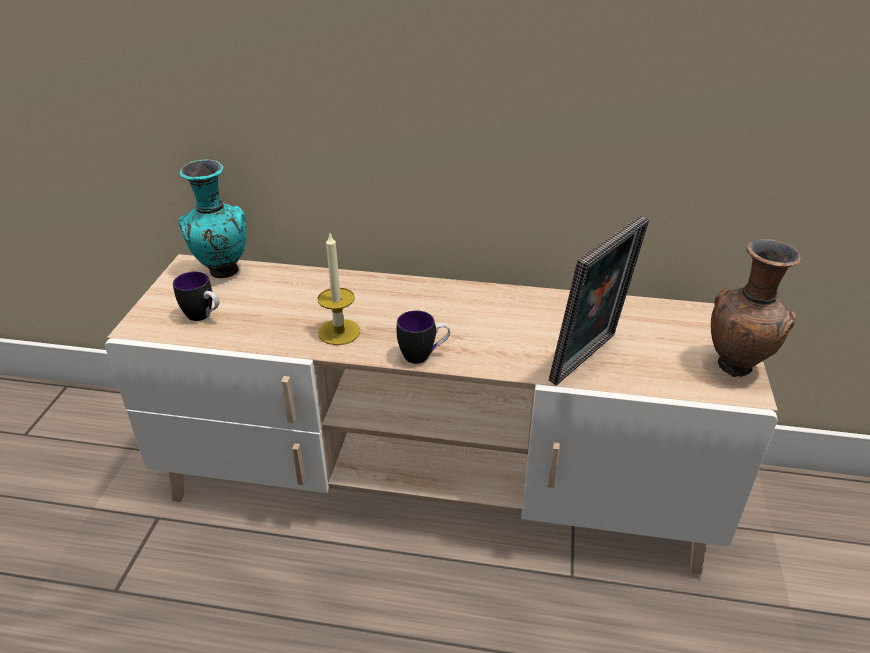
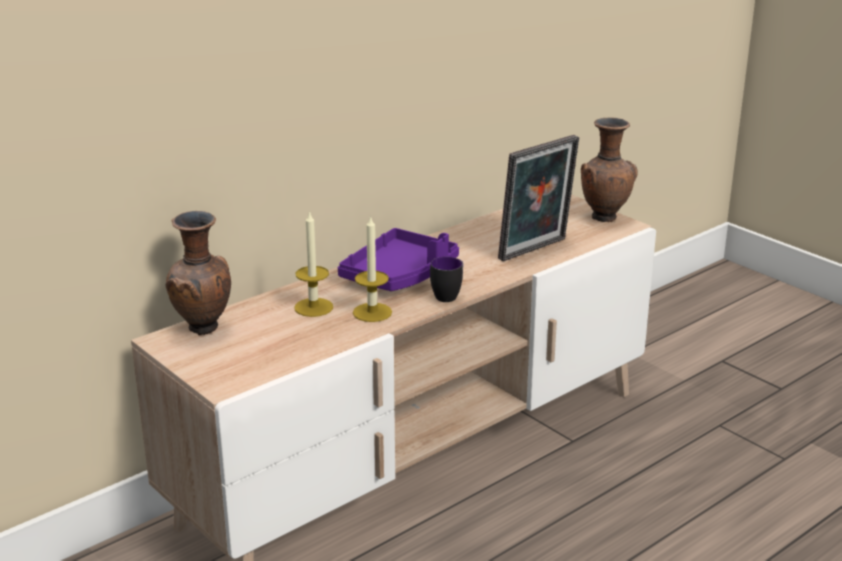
camera: 50 degrees left, 10 degrees down
(203, 317) = (259, 355): mug -> none
(222, 273) = (204, 329): turquoise vase -> brown vase
(314, 300) = (313, 307): none -> candle
(427, 311) = (400, 275): none -> purple tray
(588, 360) = (535, 250): picture frame -> picture frame turned 60 degrees clockwise

